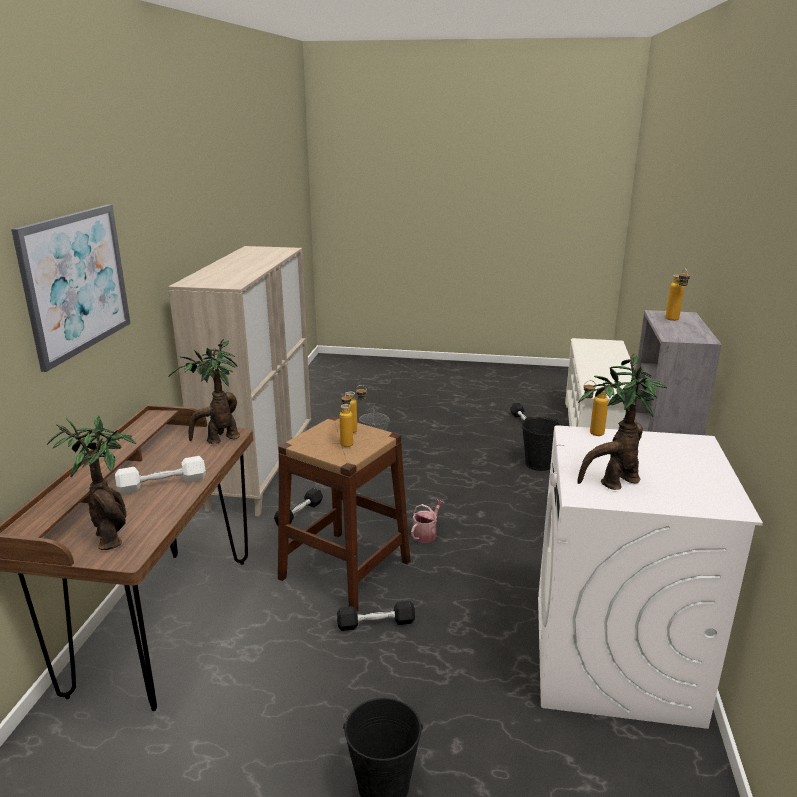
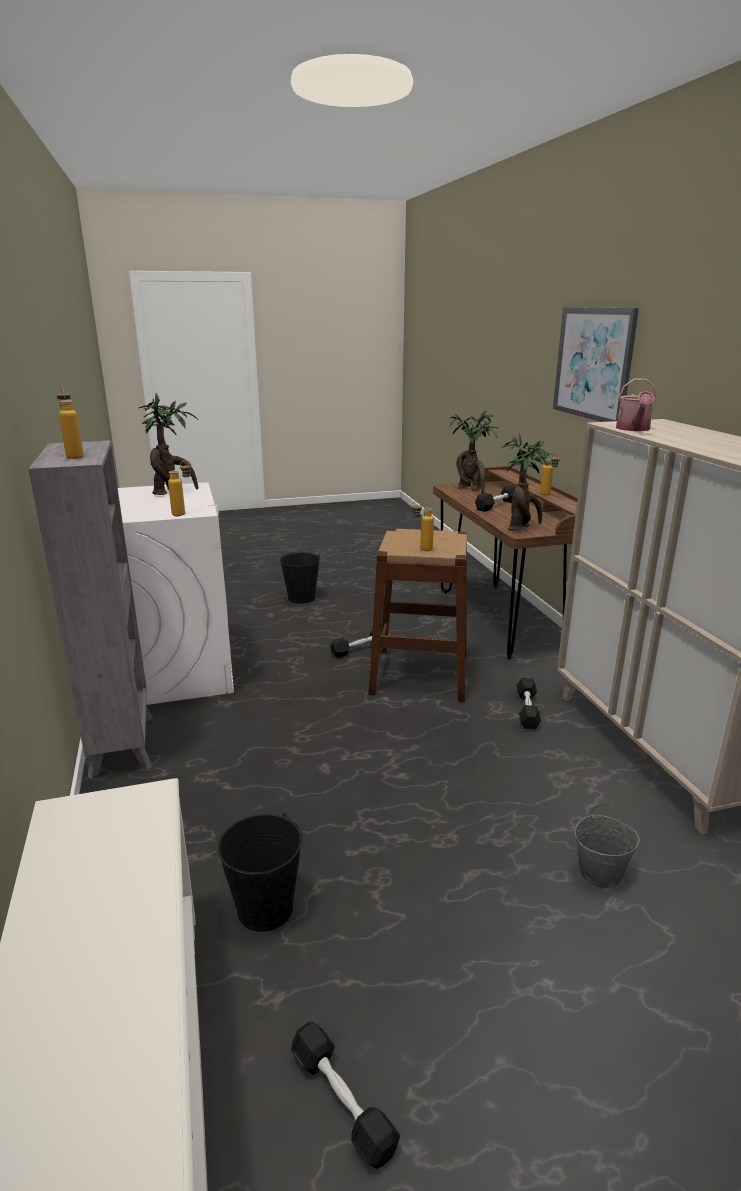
camera: 155 degrees right, 0 degrees up
(162, 484) = (497, 505): white dumbbell -> black dumbbell
(347, 442) = (417, 543): bottle -> bottle (548, 495)
(426, 533) = (373, 725): watering can -> watering can (634, 429)

